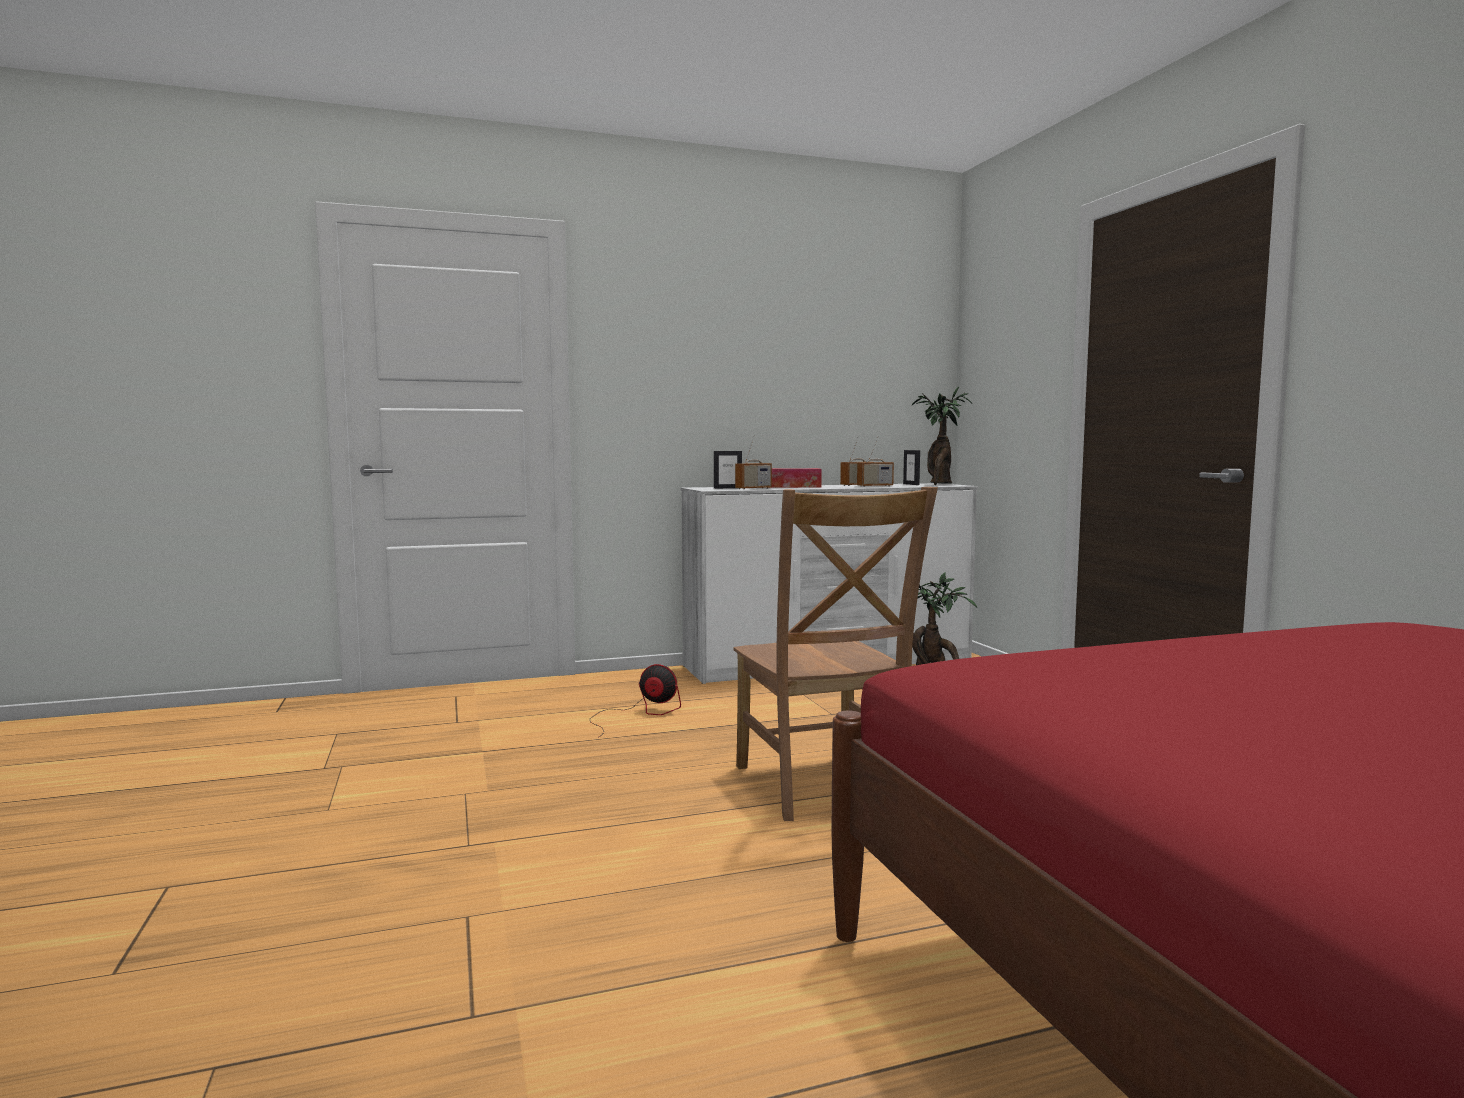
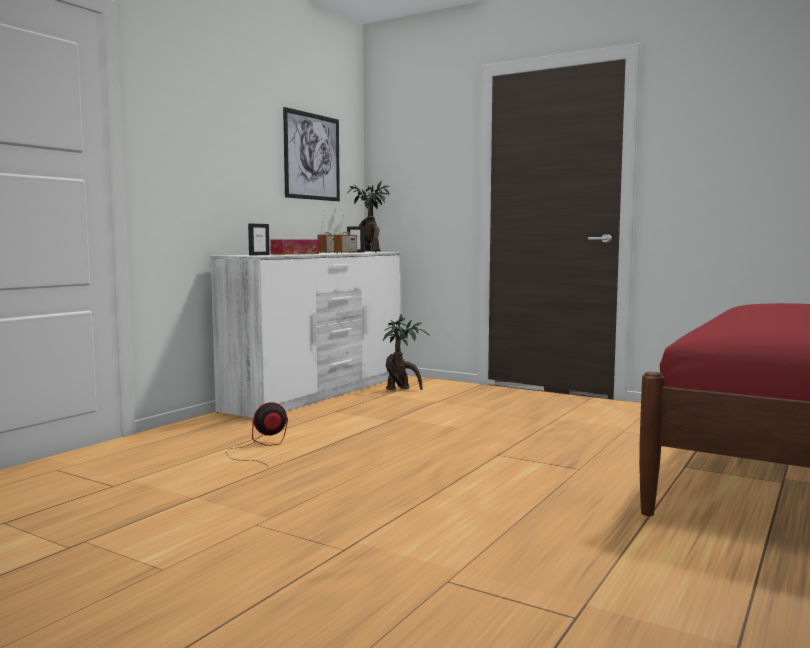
camera: 40 degrees left, 0 degrees up
(753, 488) = (281, 255): radio -> none
(823, 787) = (477, 457): brown chair -> none
(854, 361) = (312, 156): none -> picture

